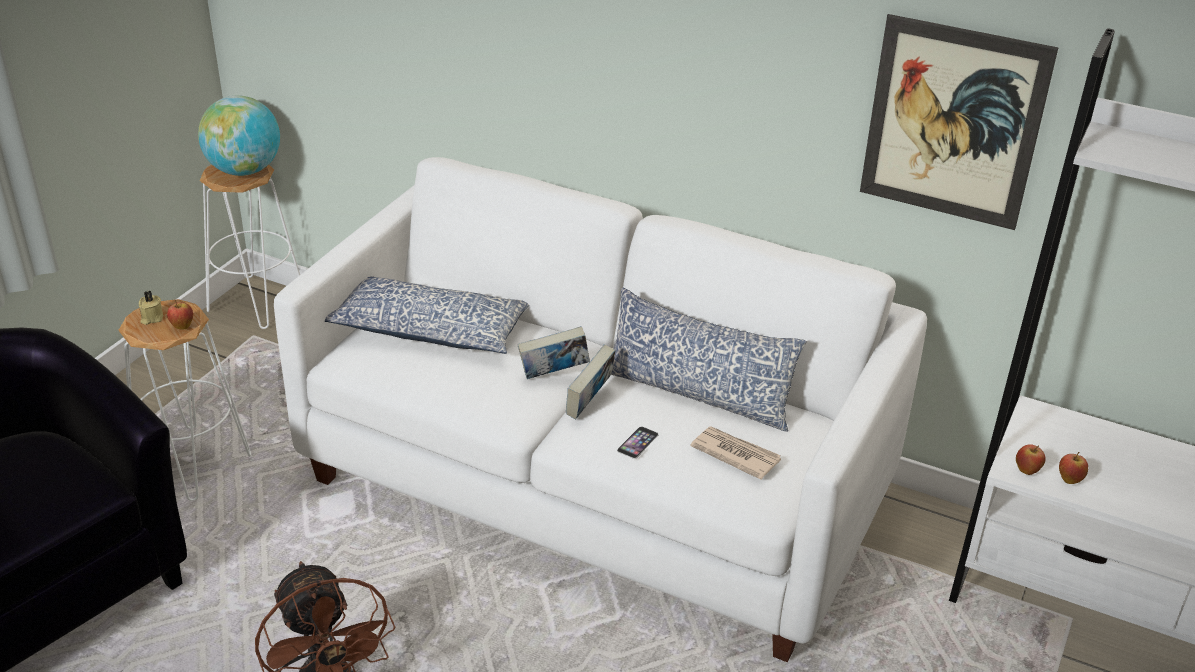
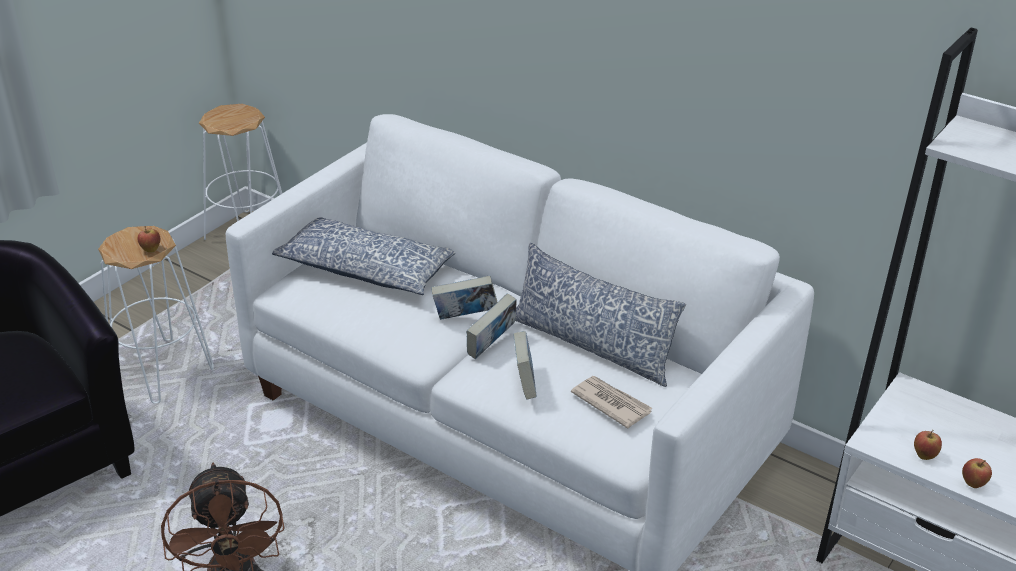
camera: 10 degrees right, 0 degrees up
(151, 318) = (127, 240): beige candle -> none
(244, 170) = (238, 116): globe -> none
(637, 442) = (525, 384): phone -> book
(953, 123) = (837, 109): picture -> none
(1027, 471) = (885, 443): apple -> apple (973, 484)

